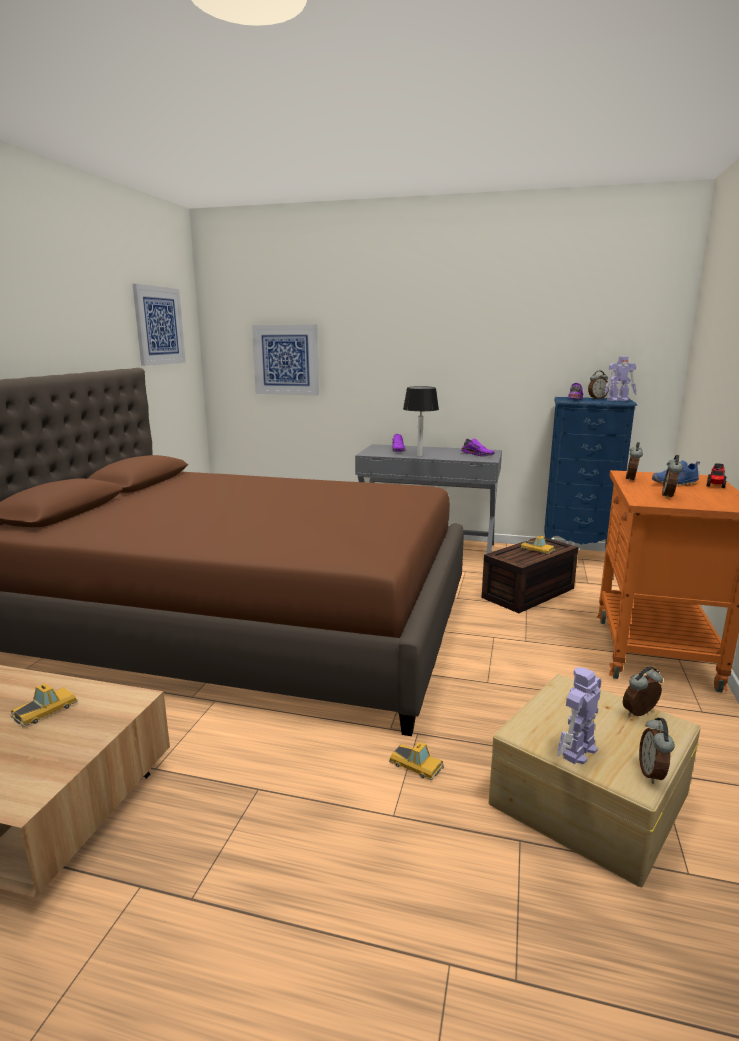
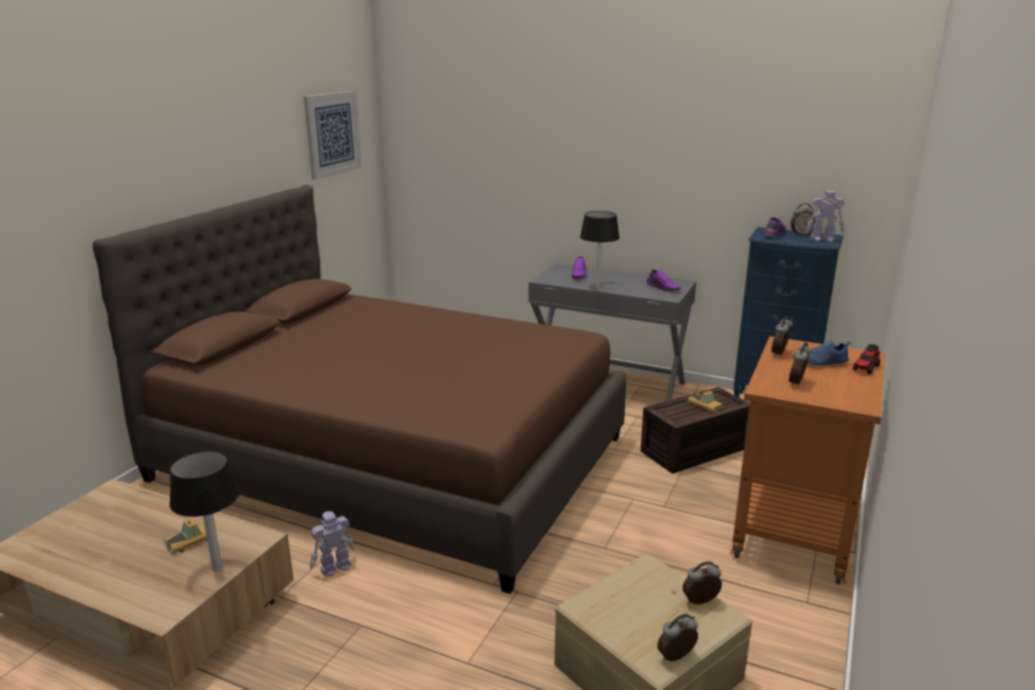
camera: 10 degrees right, 5 degrees up
(85, 736) = (217, 568): none -> table lamp
(286, 360) = (468, 166): picture -> none
(416, 765) = (504, 621): toy car -> none
(577, 751) = (621, 630): toy robot -> toy robot (334, 568)
(652, 773) = (677, 658): alarm clock -> alarm clock turned 45 degrees clockwise

